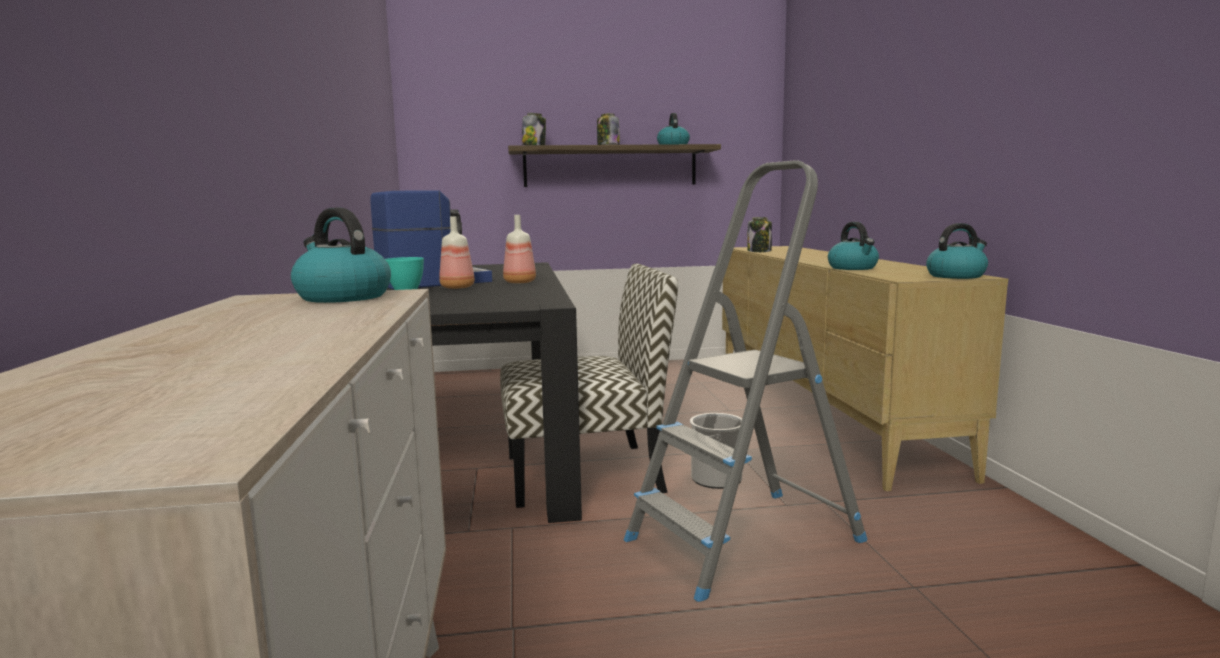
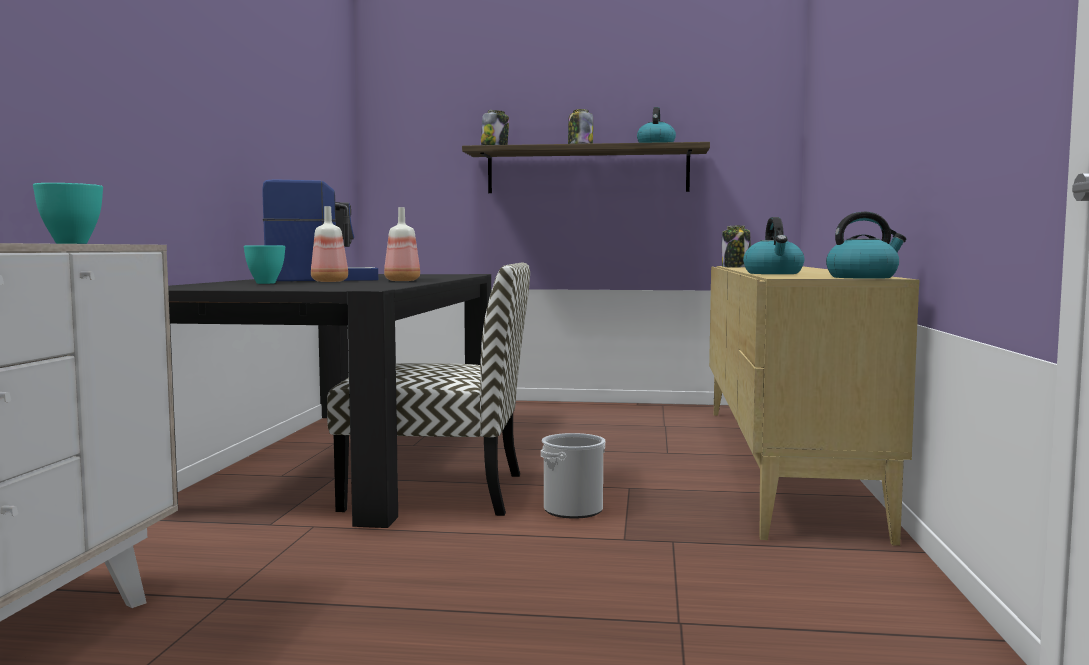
camera: 15 degrees right, 5 degrees down
(342, 297) = (70, 243): kettle -> turquoise bowl
(742, 540) = (535, 562): grey step ladder -> none

